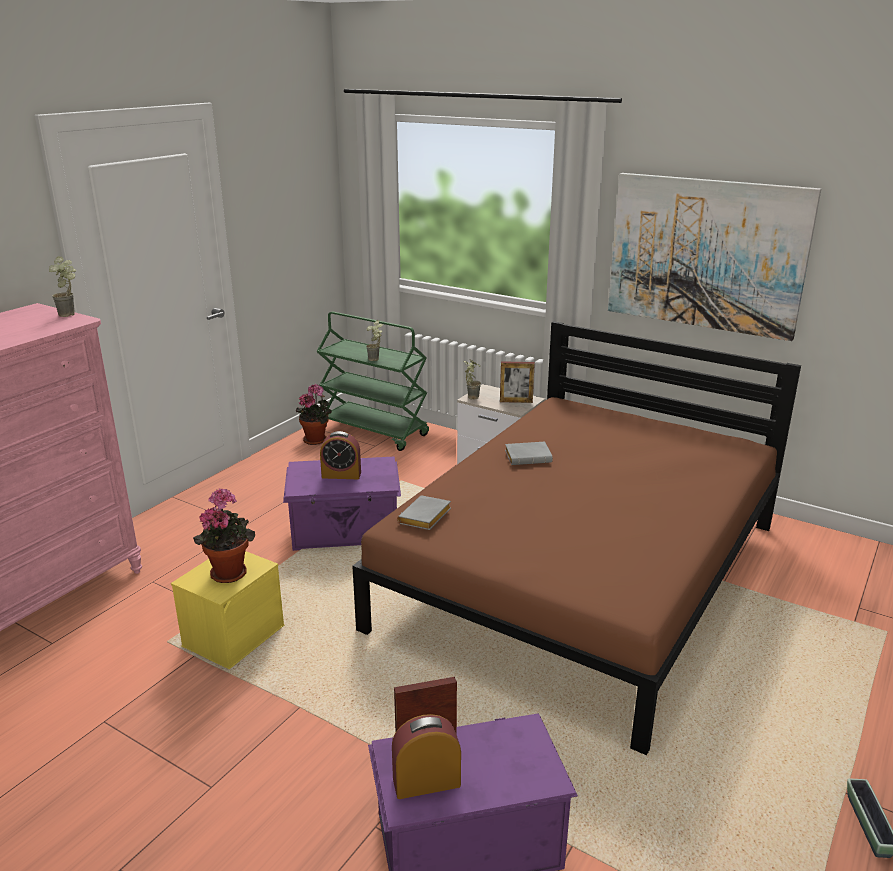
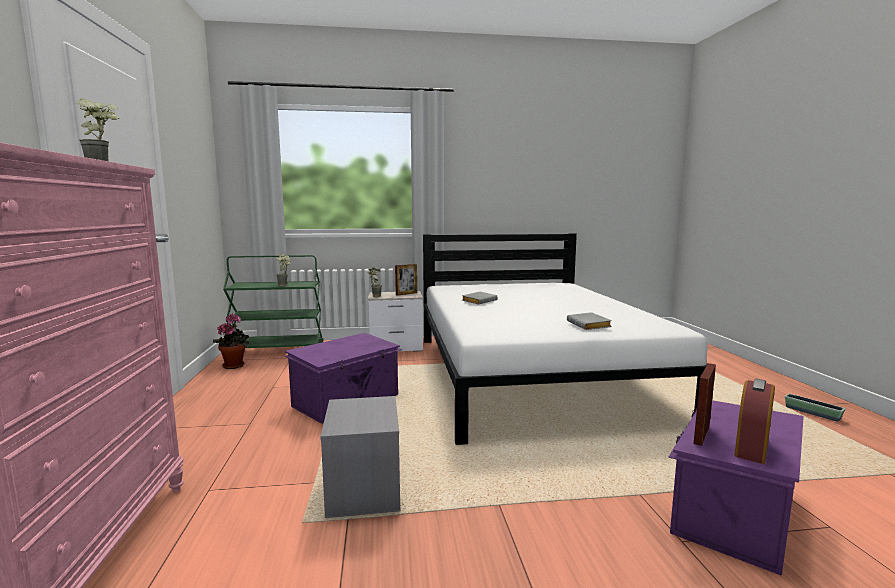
camera: 40 degrees left, 15 degrees down
(229, 572) = (364, 412): potted plant -> none
(234, 636) = (362, 489): yellow storage box -> grey storage box
(341, 475) = (344, 347): alarm clock -> none
(425, 518) = (488, 328): grey book -> grey book (590, 325)
(583, 575) = (531, 375): brown bed -> white bed
(706, 254) = (506, 182): picture -> none

